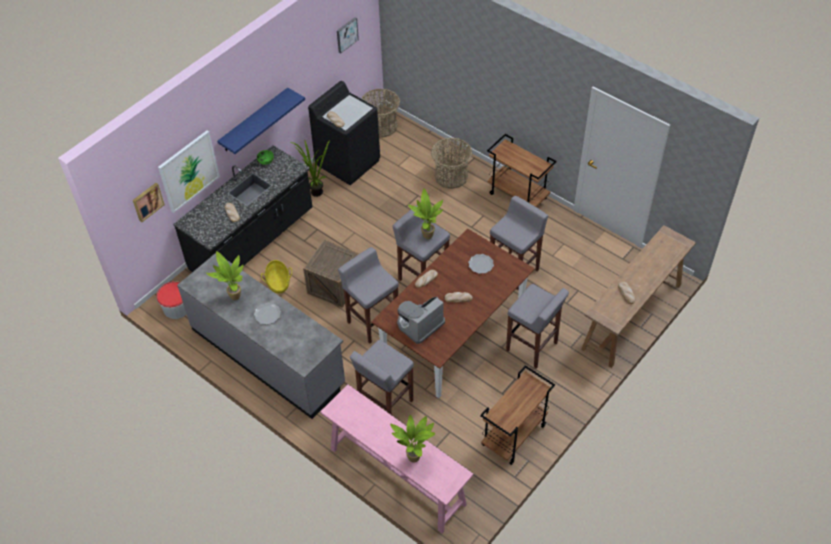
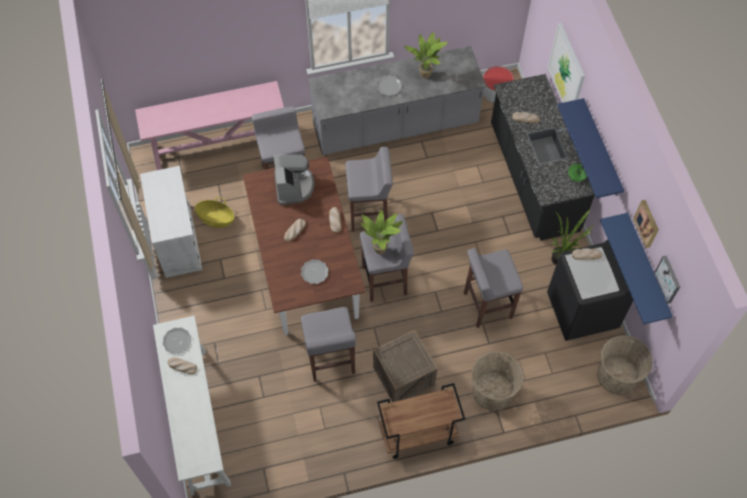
camera: 125 degrees right, 10 degrees up
(147, 201) = (548, 26): picture -> picture (647, 223)
(278, 283) = (467, 171): basket -> basket (216, 218)
(332, 70) = (647, 268): none -> blue shelf
(334, 286) = (430, 209): crate -> crate (404, 376)
(415, 456) = (186, 113): potted plant -> none
(514, 436) = (178, 240): brown cart -> white cabinet
(532, 347) = (240, 313): grey stool -> grey stool (486, 305)
(613, 309) = (177, 341): none -> plate
(631, 316) = (198, 418): brown console table -> white console table

